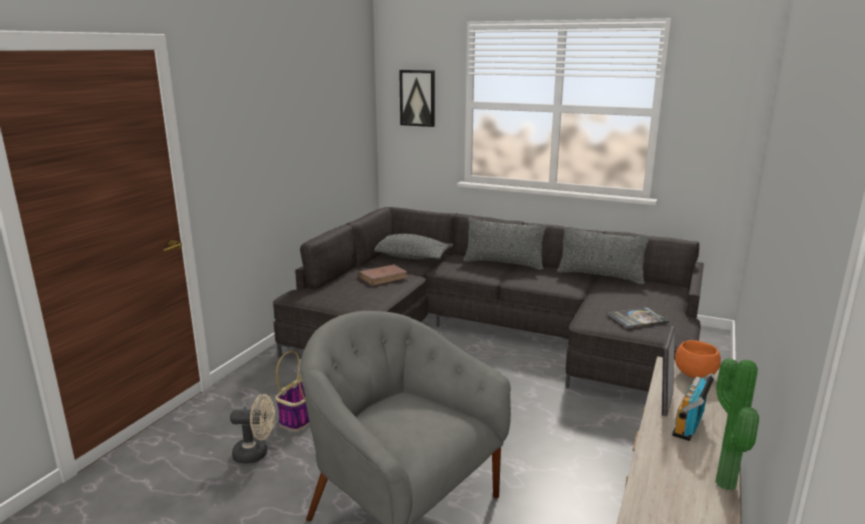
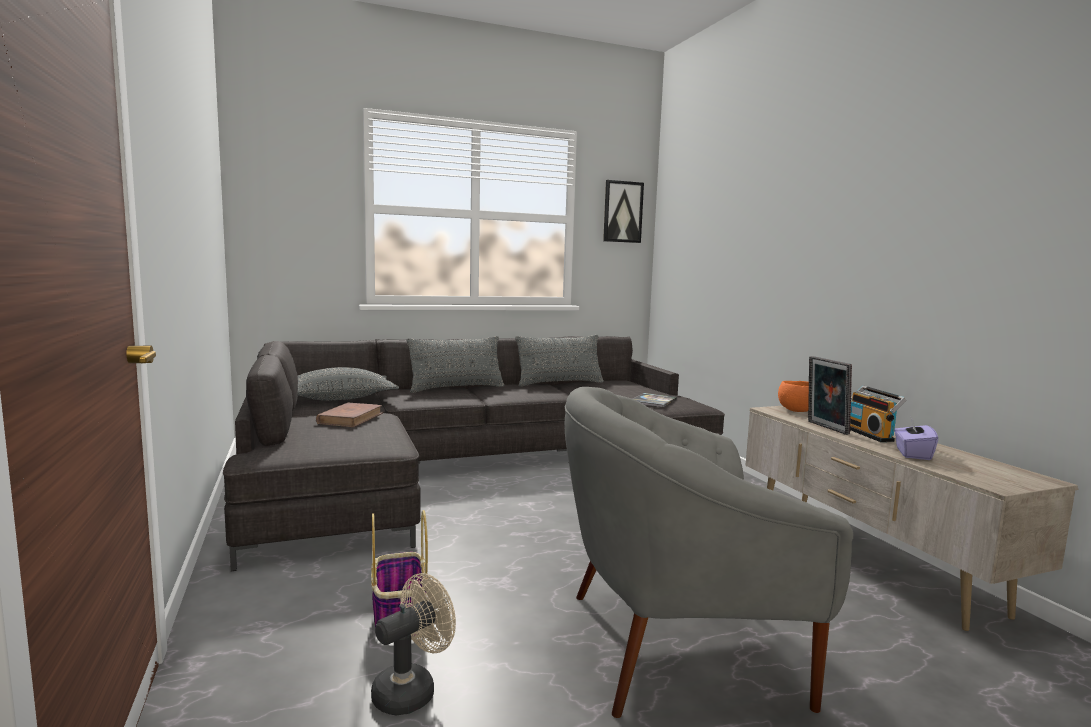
camera: 45 degrees left, 10 degrees down
(417, 98) = (293, 198): picture -> picture (622, 212)
(663, 458) = (912, 454): none -> purple tissue box
(721, 483) = (965, 455): potted plant -> none

